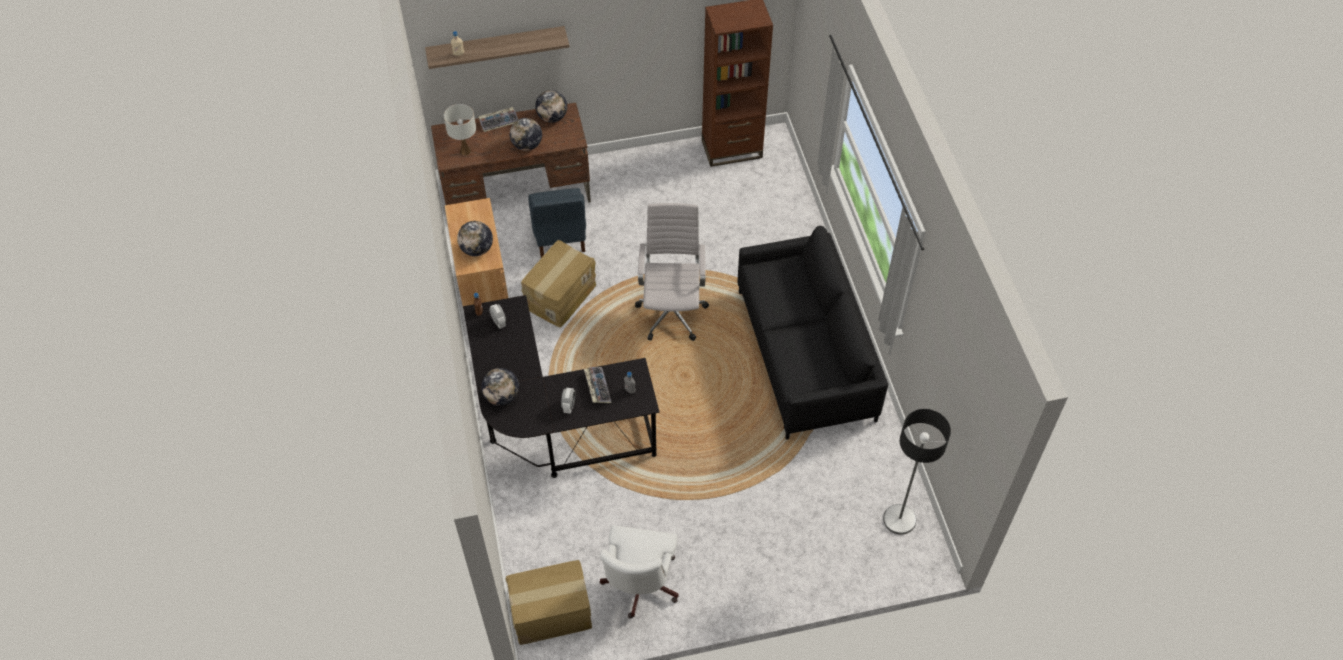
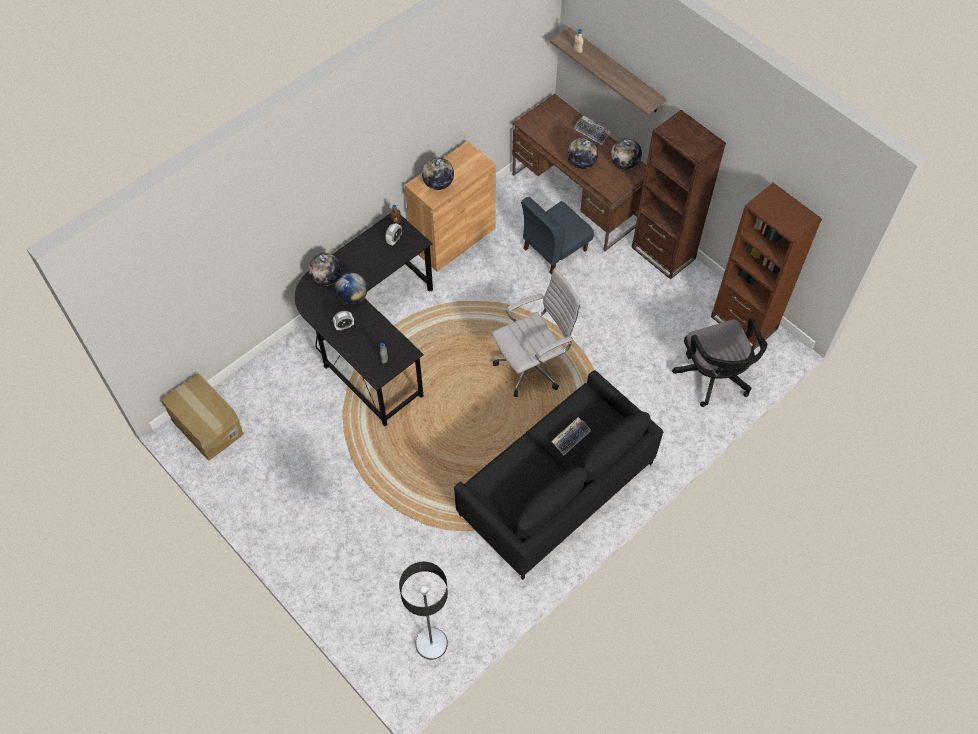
camera: 60 degrees right, 5 degrees up
(465, 151) = (544, 128): white table lamp -> none
(540, 385) = (352, 298): none -> globe
(560, 296) = (495, 281): cardboard box -> none
(597, 387) = (373, 336): keyboard -> keyboard (571, 437)
(623, 164) = (663, 253): none -> brown bookcase
(639, 586) = (260, 474): white office chair -> none
(770, 194) = (715, 378): none -> black office chair

